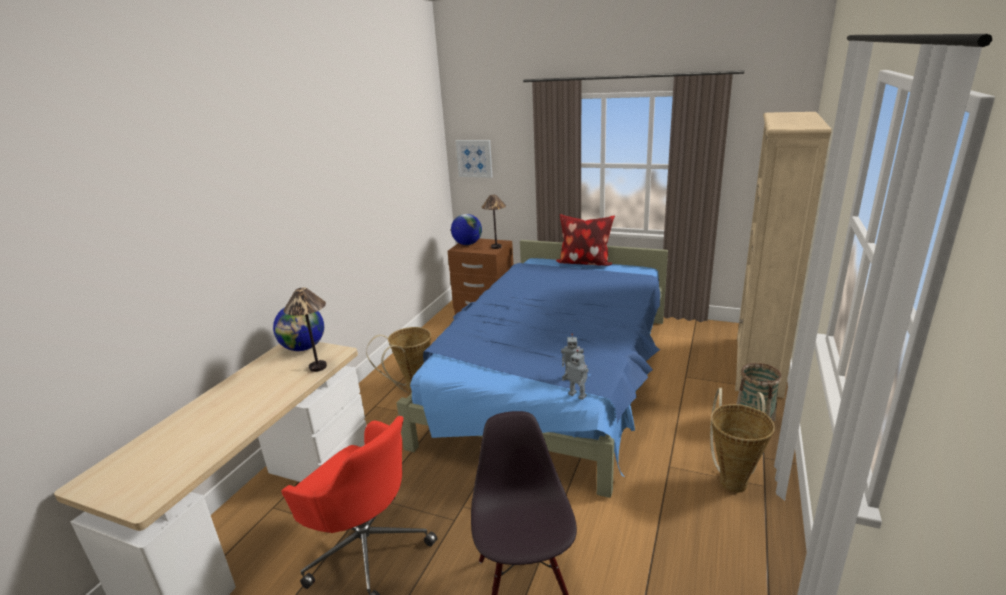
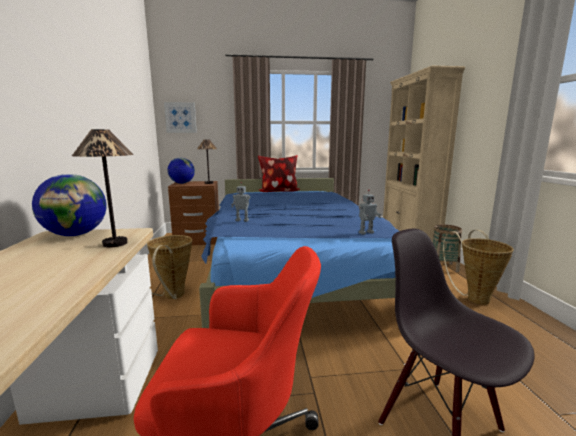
camera: 30 degrees left, 10 degrees down
(578, 395) = (387, 240): toy robot -> toy robot (242, 220)

